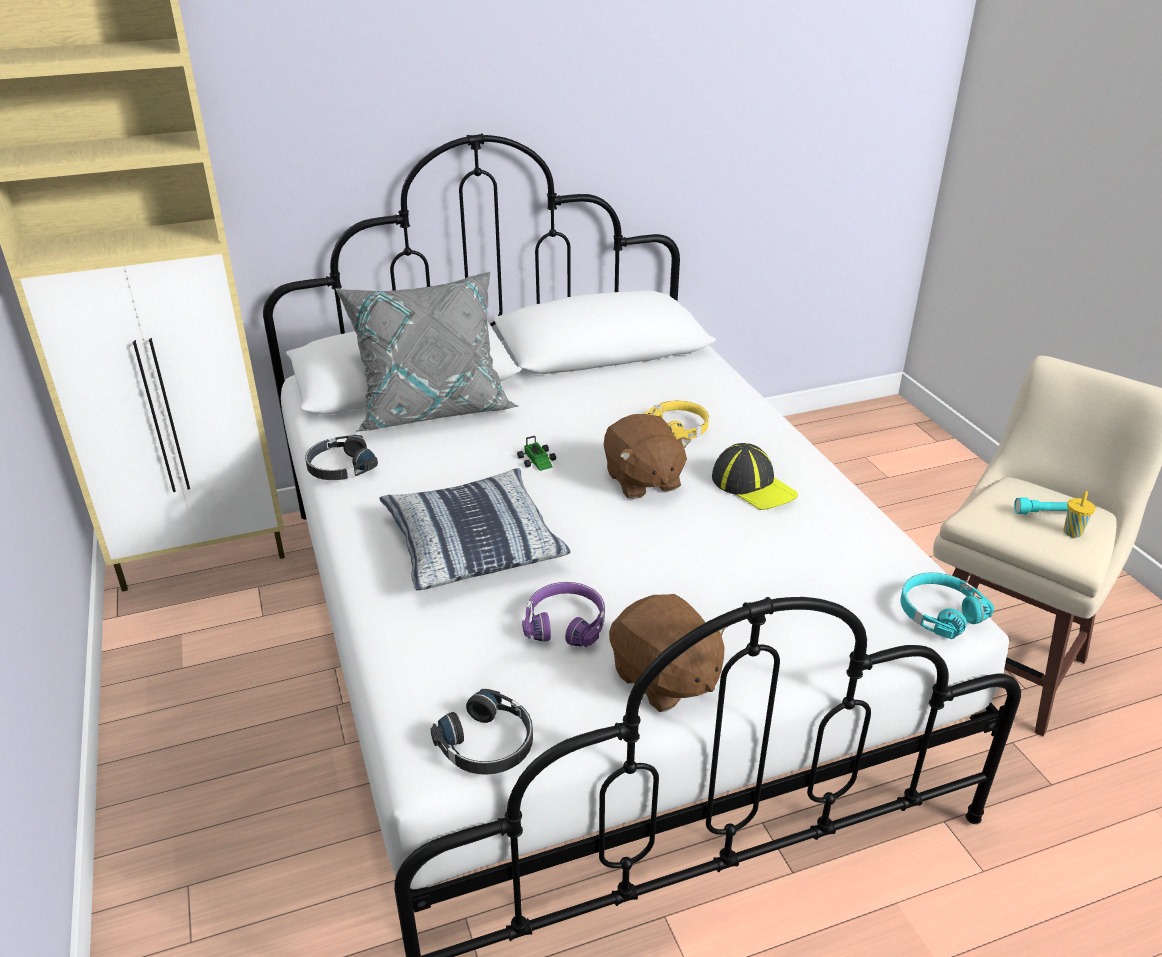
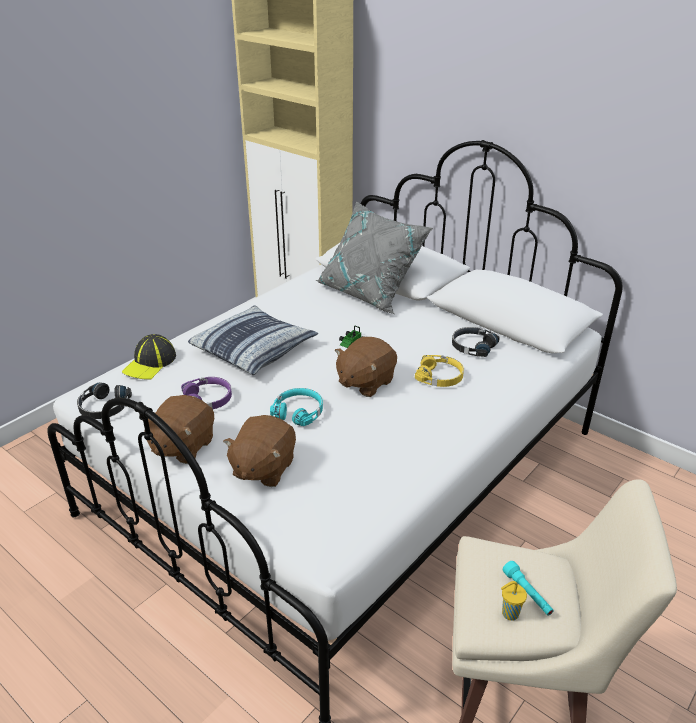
camera: 60 degrees right, 0 degrees up
(340, 467) = (286, 291): black headphones -> black headphones (472, 347)
(753, 486) = (402, 426): cap -> cap (150, 363)
(765, 616) = (263, 468): none -> brown plush toy
(939, 612) = (323, 546): turquoise headphones -> turquoise headphones (299, 412)

